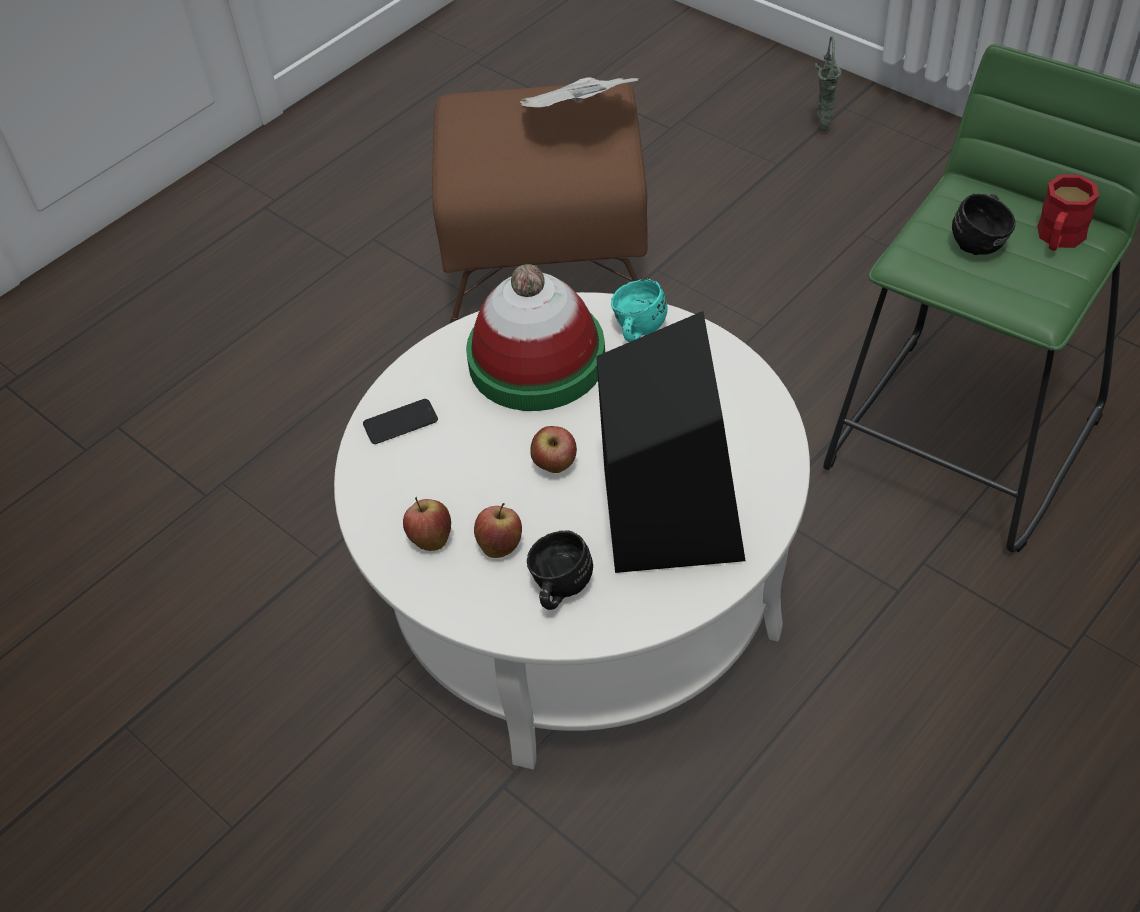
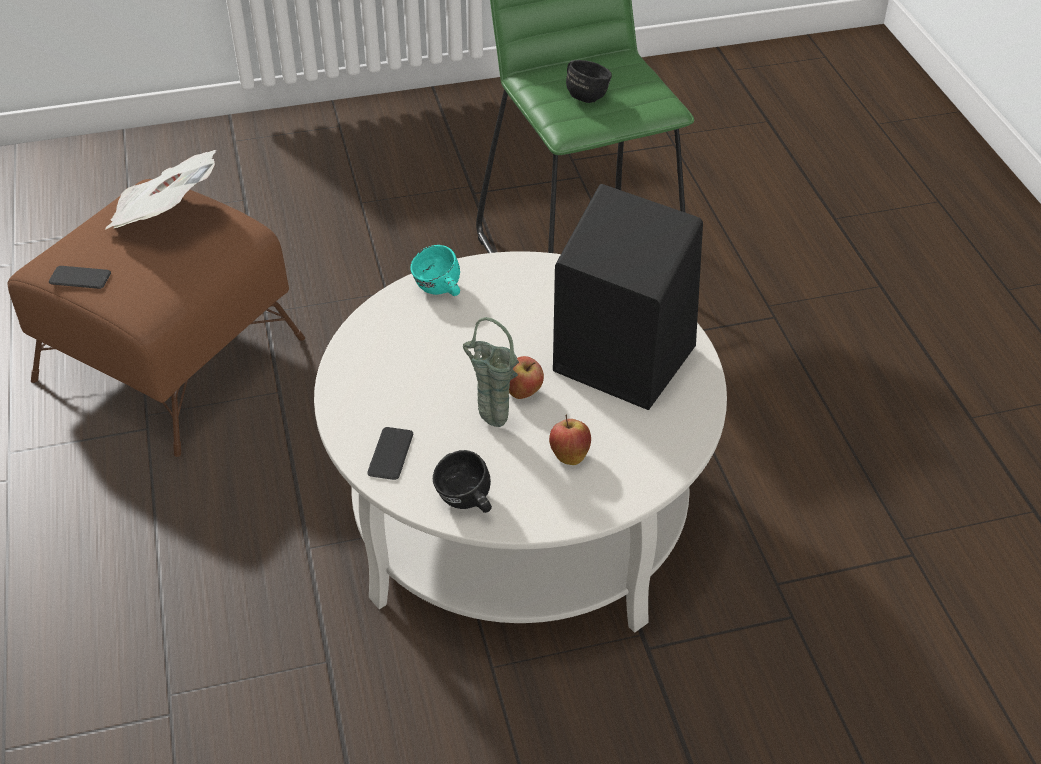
camera: 60 degrees left, 5 degrees down
(431, 539) = (526, 490): apple -> none
(460, 126) = (80, 278): none -> phone
(537, 360) = (410, 353): hat -> none
(557, 588) = (635, 444): black mug -> black mug (466, 504)
(822, 127) = (237, 160): green vase -> green vase (490, 422)
(1058, 239) = (615, 69): red mug -> none

